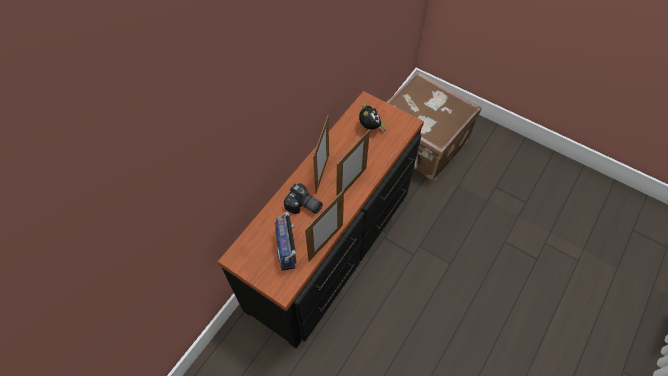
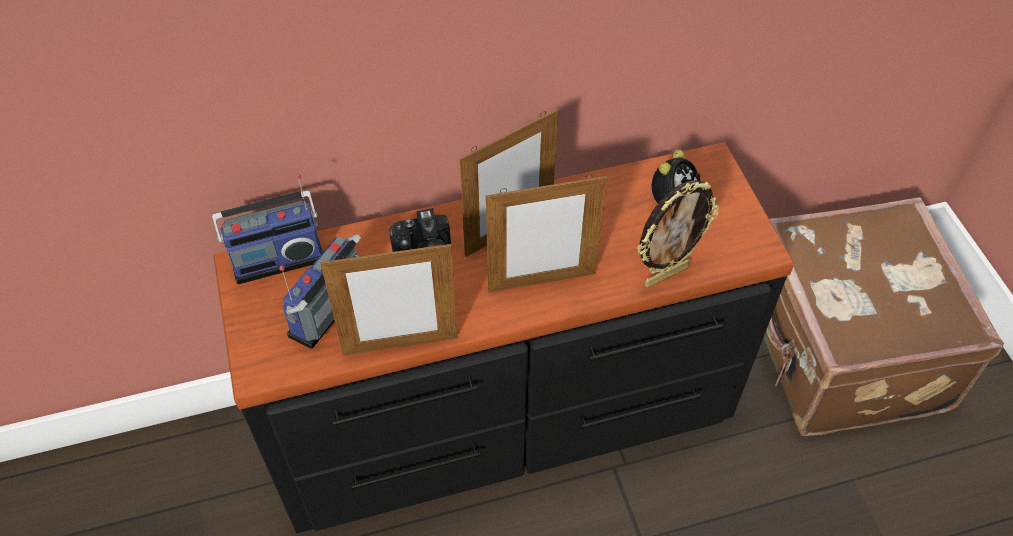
camera: 40 degrees right, 5 degrees down
(245, 244) = (277, 258): none -> radio
(388, 152) = (666, 274): none -> picture frame

